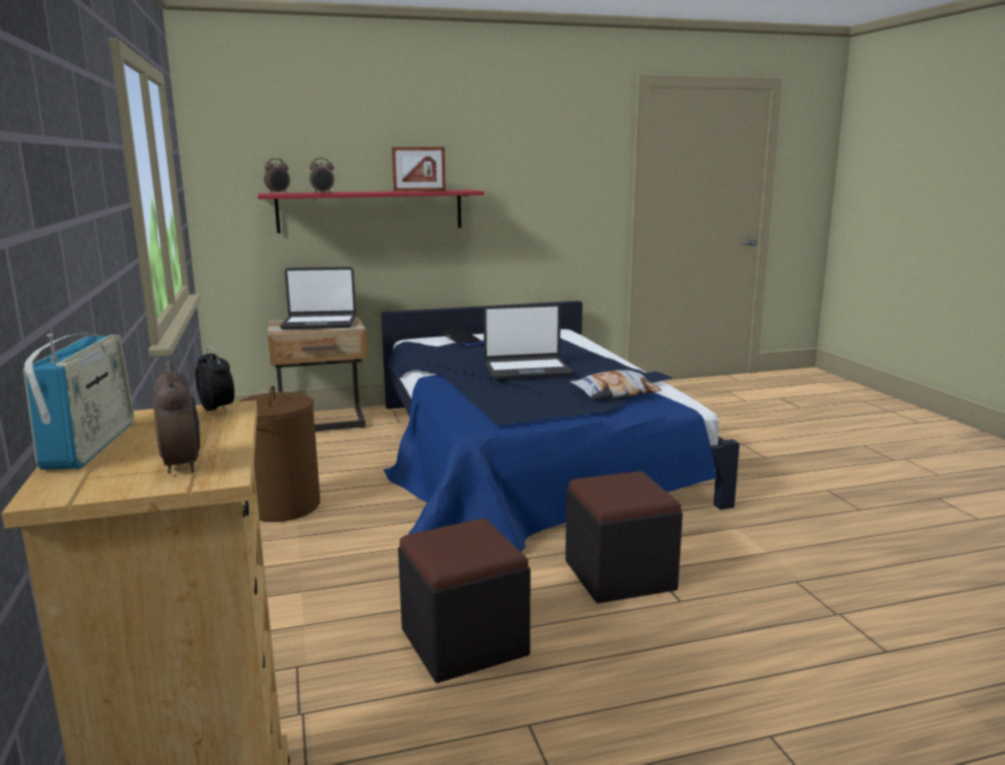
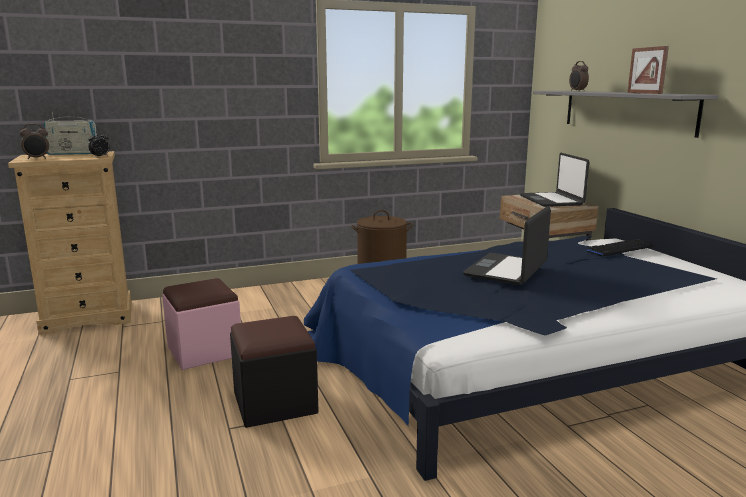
camera: 85 degrees right, 0 degrees up
(278, 193) = (557, 90): alarm clock -> none
(370, 211) = (626, 111): red shelf -> grey shelf
(464, 642) = (204, 351): black ottoman -> pink ottoman
(527, 370) = (506, 270): laptop -> laptop turned 45 degrees clockwise
(615, 392) = (457, 305): pillow -> none

